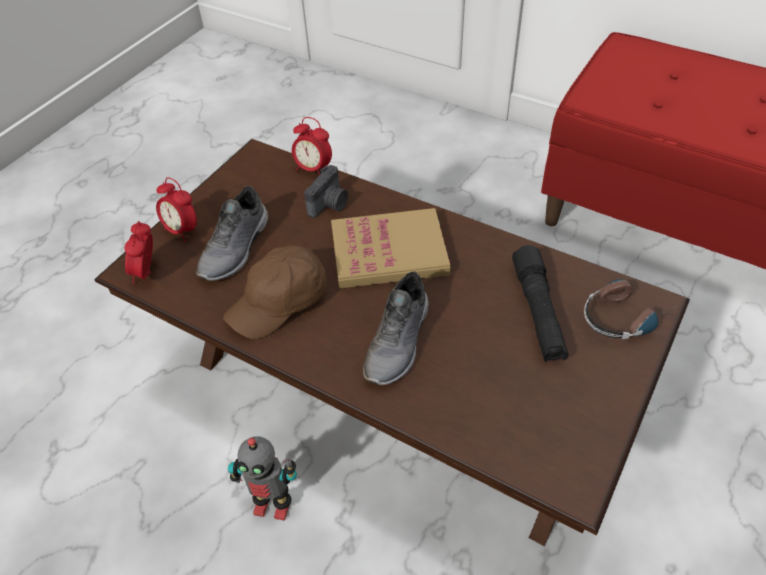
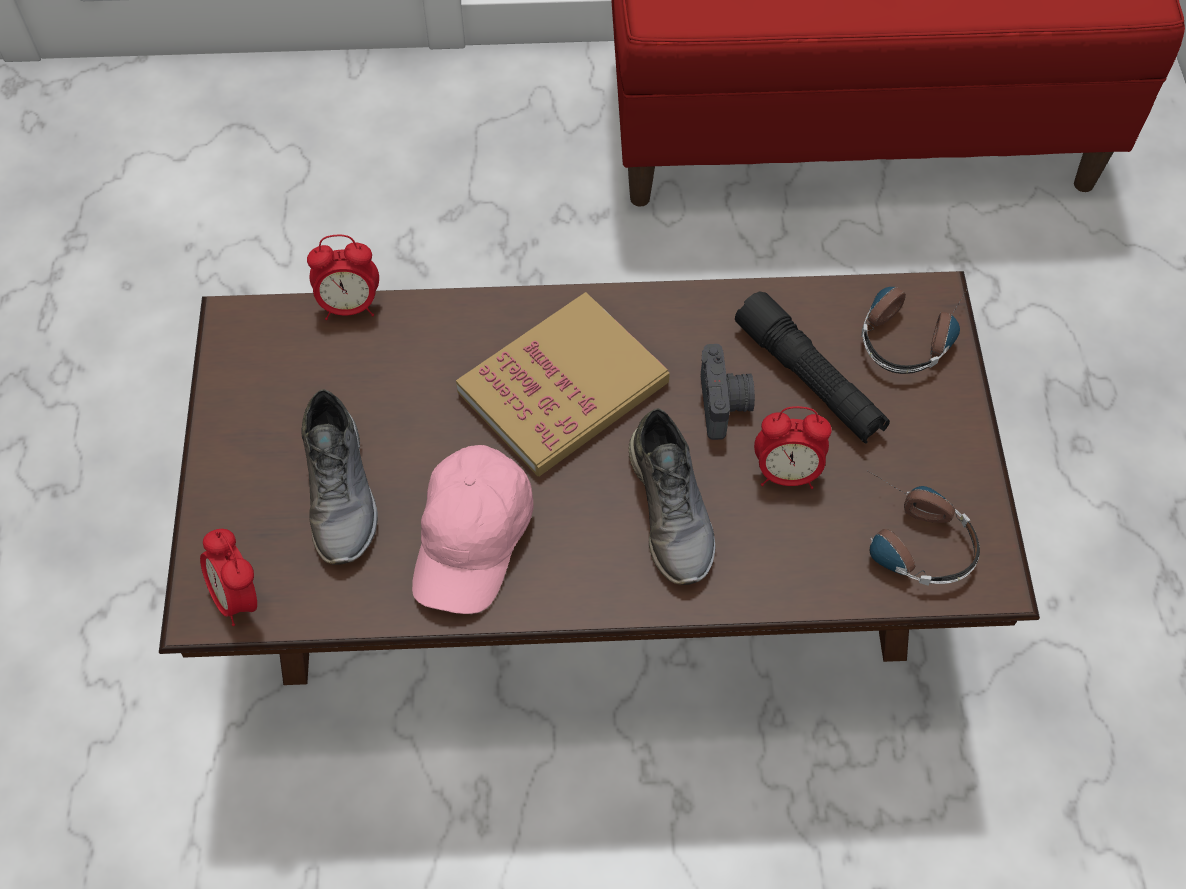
camera: 35 degrees left, 10 degrees up
(182, 230) = (232, 505): alarm clock -> alarm clock (786, 473)
(273, 504) = (545, 813): toy robot -> none
(280, 302) = (473, 539): brown cap -> pink cap
(330, 204) = (422, 353): camera -> camera (725, 404)
(534, 432) = (906, 538): none -> headphones

